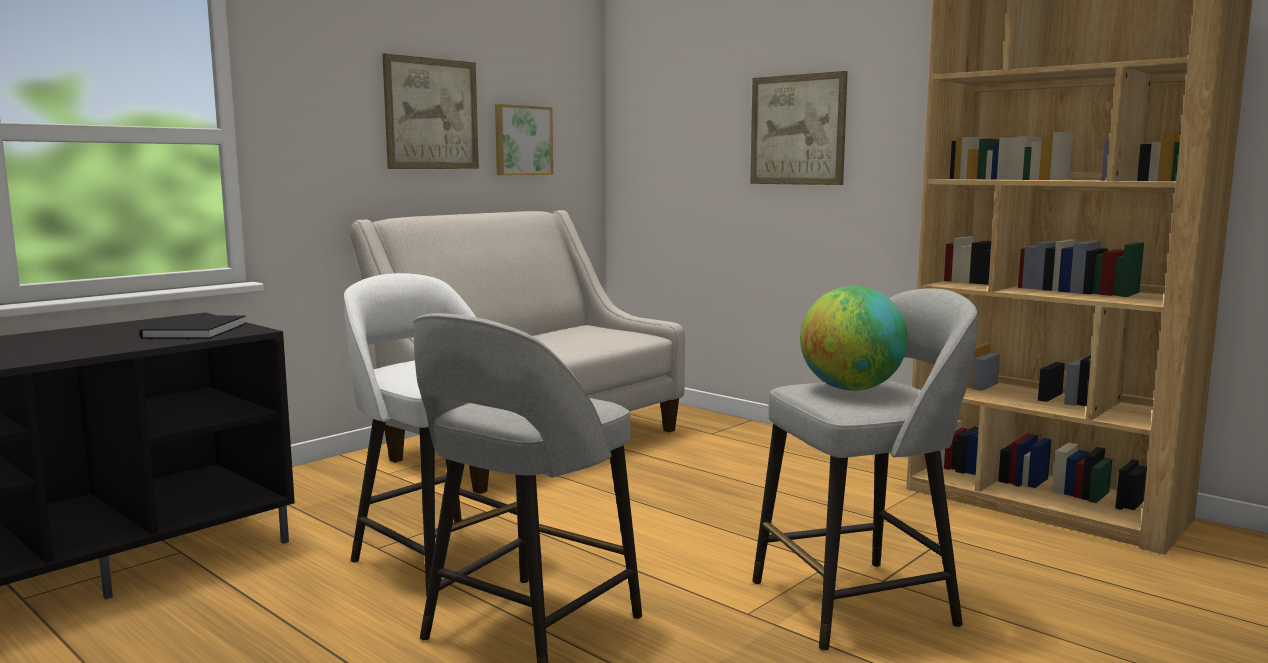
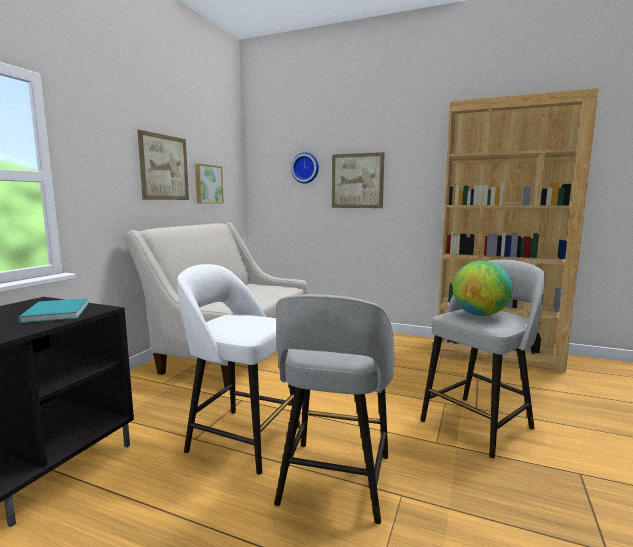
camera: 20 degrees left, 0 degrees up
(191, 331) = (54, 313): black book -> turquoise book
(708, 105) = (305, 168): none -> wall clock

